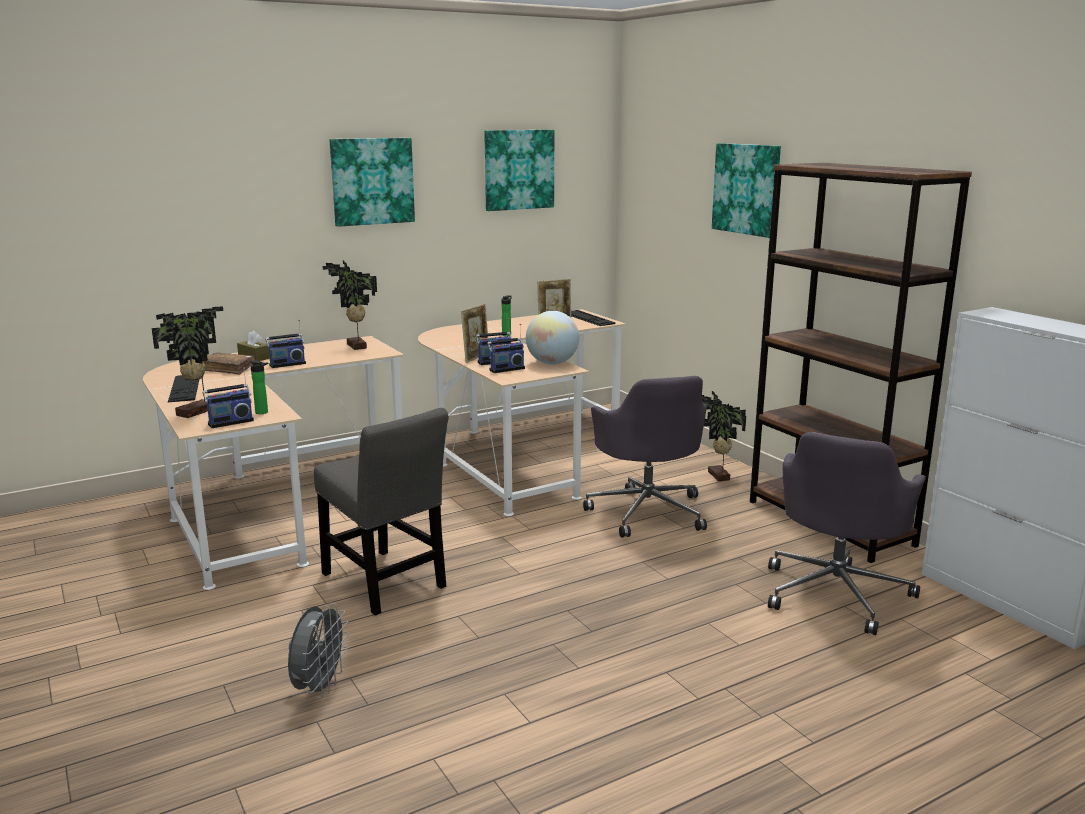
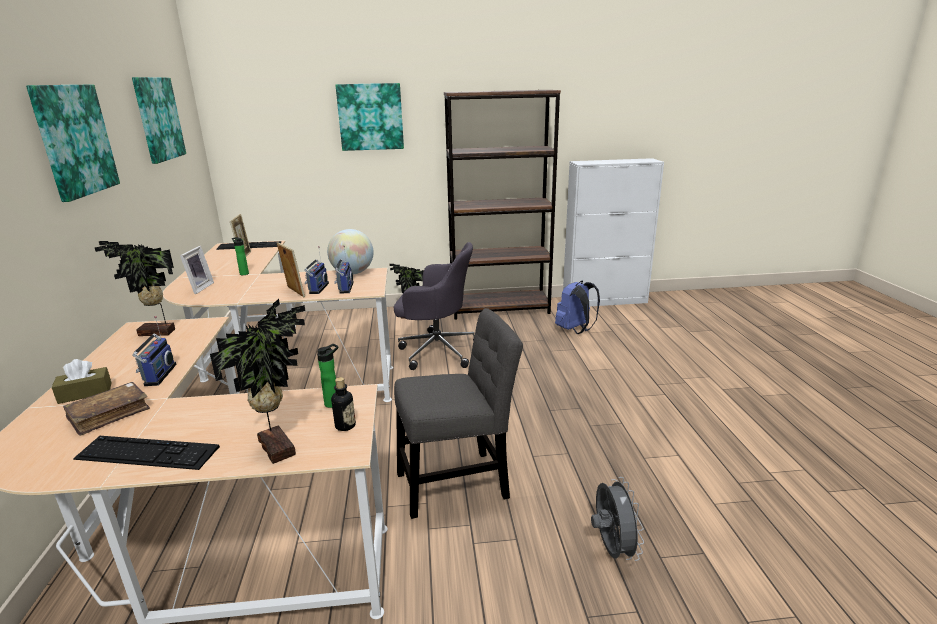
camera: 65 degrees left, 5 degrees up
(230, 422) = (345, 425): radio -> bottle
(319, 687) = (611, 549): grey fan -> grey fan turned 45 degrees clockwise
(456, 333) = (198, 288): none -> picture frame
(836, 593) = (575, 330): grey office chair -> blue backpack

